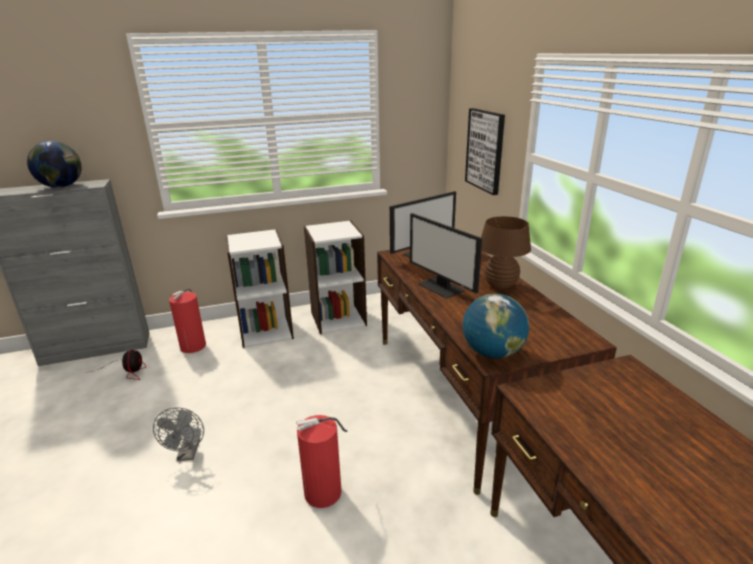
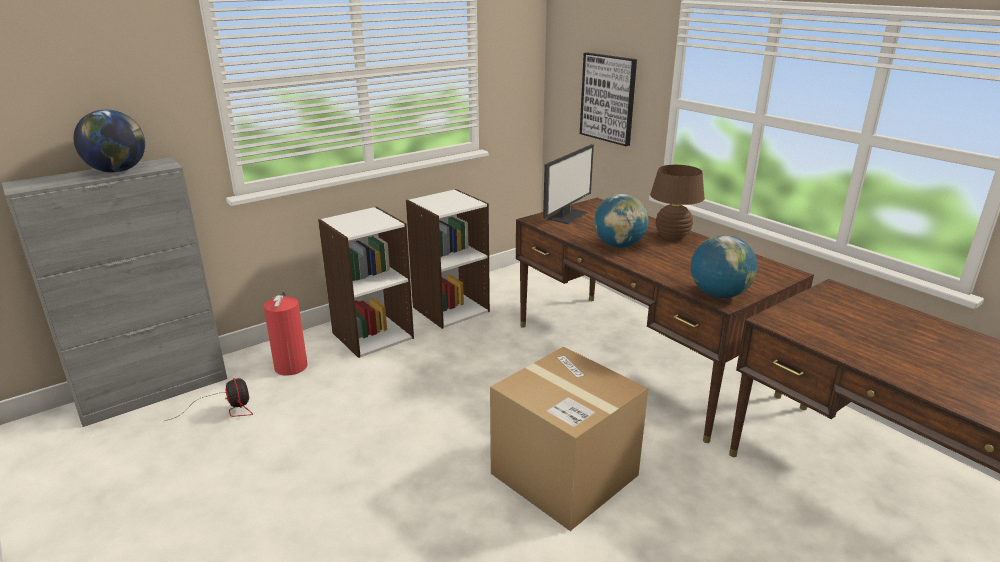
camera: 20 degrees left, 0 degrees up
(188, 454) = (384, 476): grey fan -> none
(325, 491) = (564, 474): fire extinguisher -> cardboard box
(442, 287) = (619, 245): monitor -> globe

